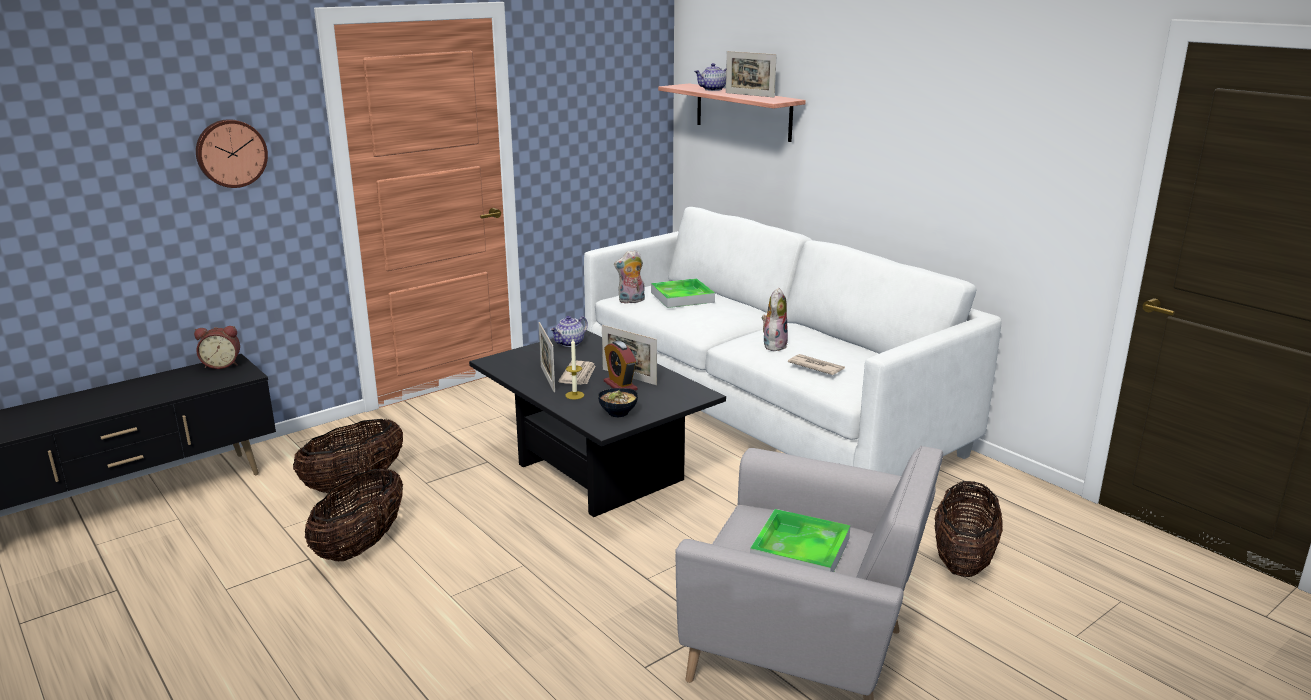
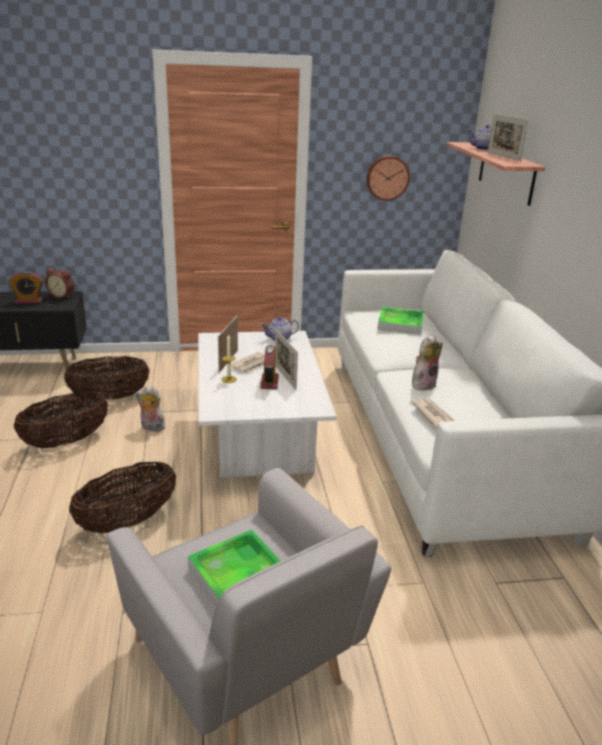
camera: 30 degrees right, 5 degrees up
(183, 382) = (29, 301): none -> alarm clock
(231, 153) = (84, 151): wall clock -> wall clock (387, 177)
(594, 473) = (258, 443): black coffee table -> white coffee table
(617, 413) = (238, 403): bowl -> none
(631, 301) = (364, 317): plush toy -> plush toy (151, 428)
(963, 560) = (472, 645): basket -> basket (127, 521)

